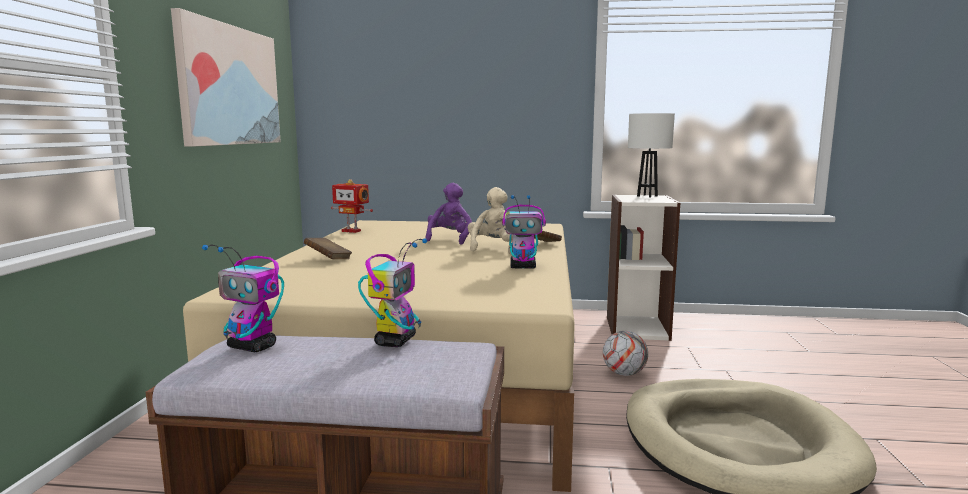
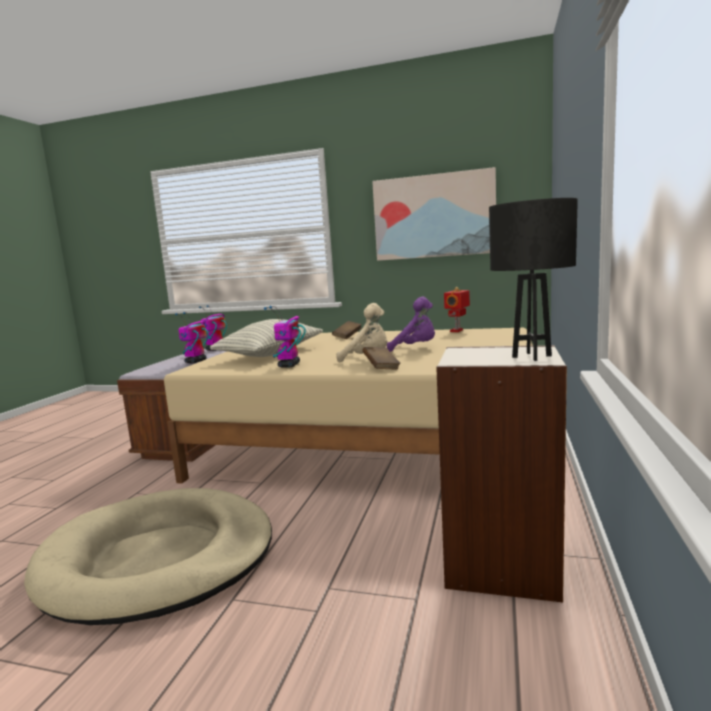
camera: 100 degrees right, 0 degrees up
(395, 341) = (195, 362): toy robot -> toy robot turned 90 degrees clockwise
(440, 279) = (271, 354): none -> pillow
(624, 374) = (334, 526): football -> none
(647, 196) = (531, 356): white table lamp -> black table lamp

